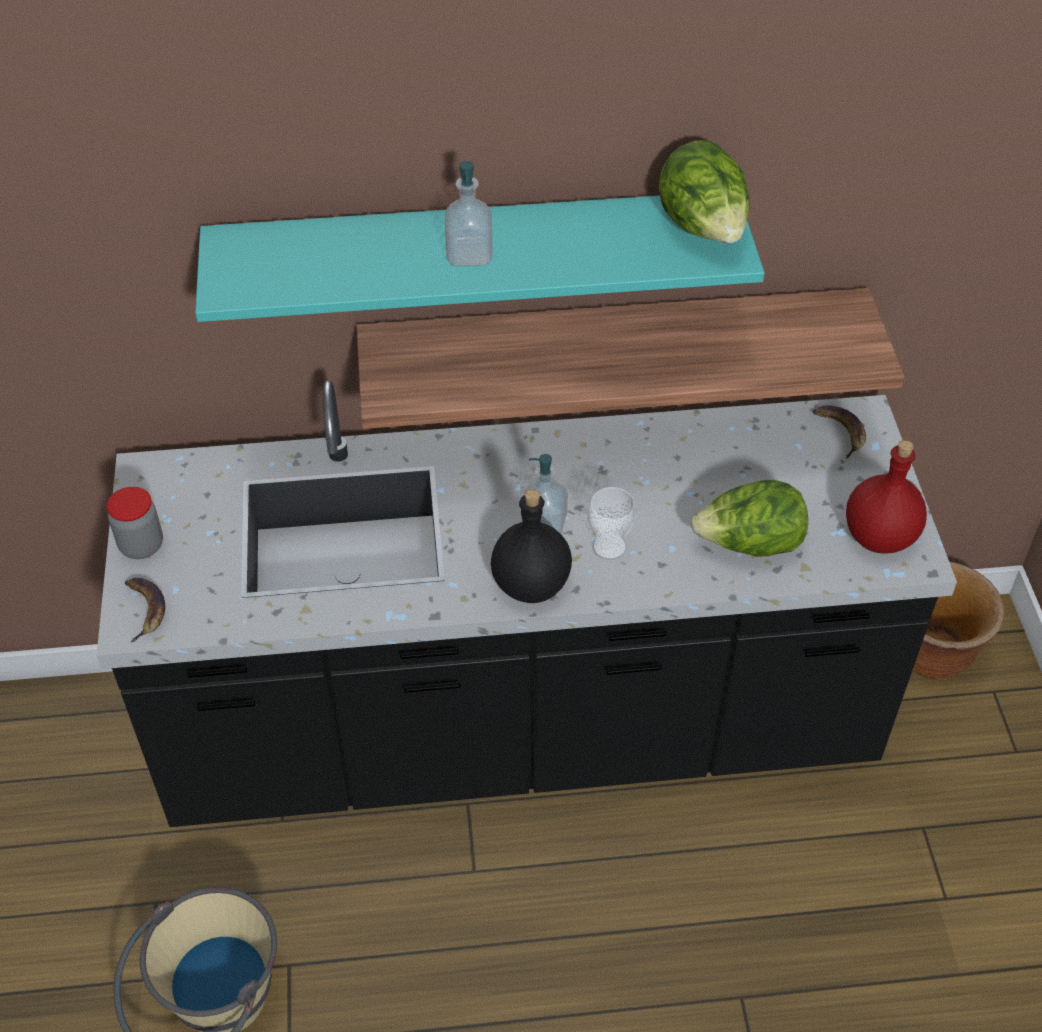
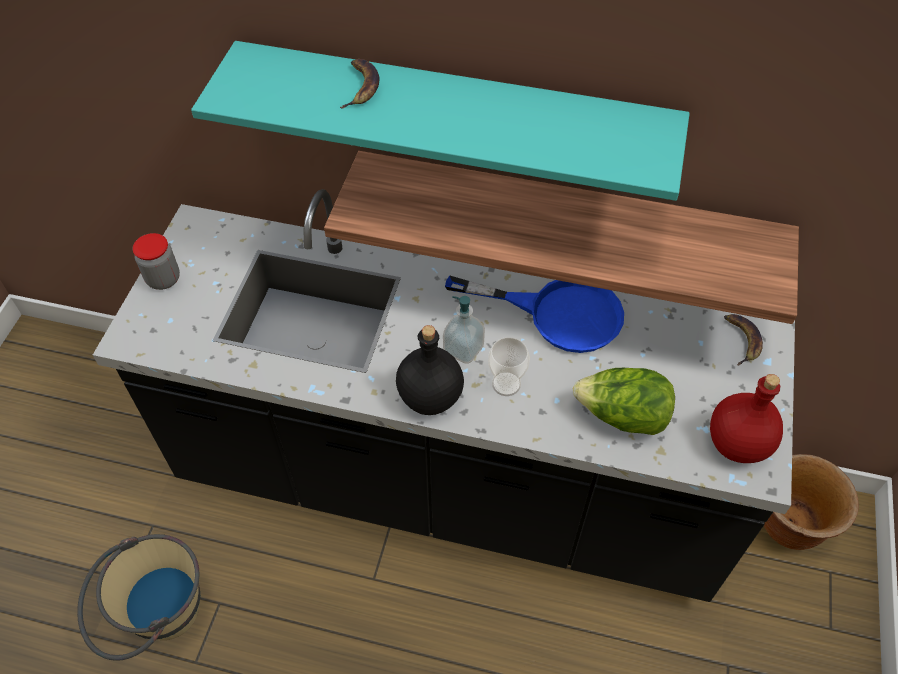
camera: 20 degrees right, 5 degrees up
(144, 609) = (141, 329): banana -> banana (360, 86)
(469, 254) = (430, 114): soap dispenser -> none
(632, 457) = (557, 313): none -> blue frying pan
(703, 229) = (642, 140): lettuce -> none

